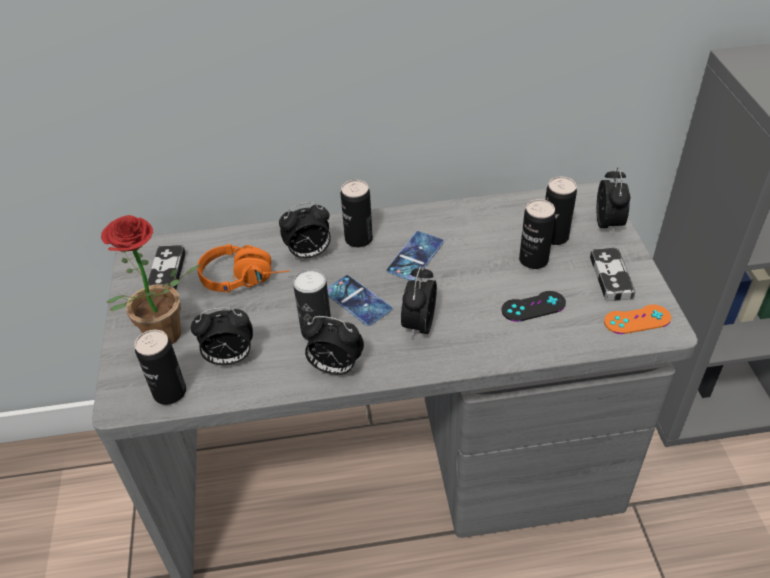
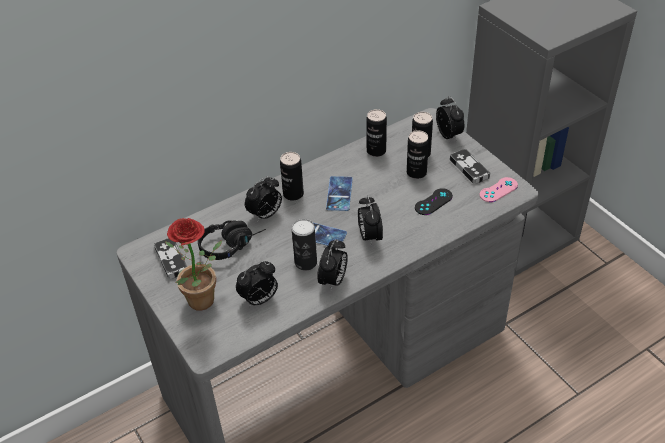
camera: 25 degrees left, 0 degrees up
(170, 392) = (234, 334): can -> can (376, 151)
(246, 277) = (232, 244): orange headphones -> black headphones
(334, 368) = (333, 281): alarm clock -> alarm clock turned 60 degrees counterclockwise
(637, 320) = (498, 190): orange game controller -> pink game controller

